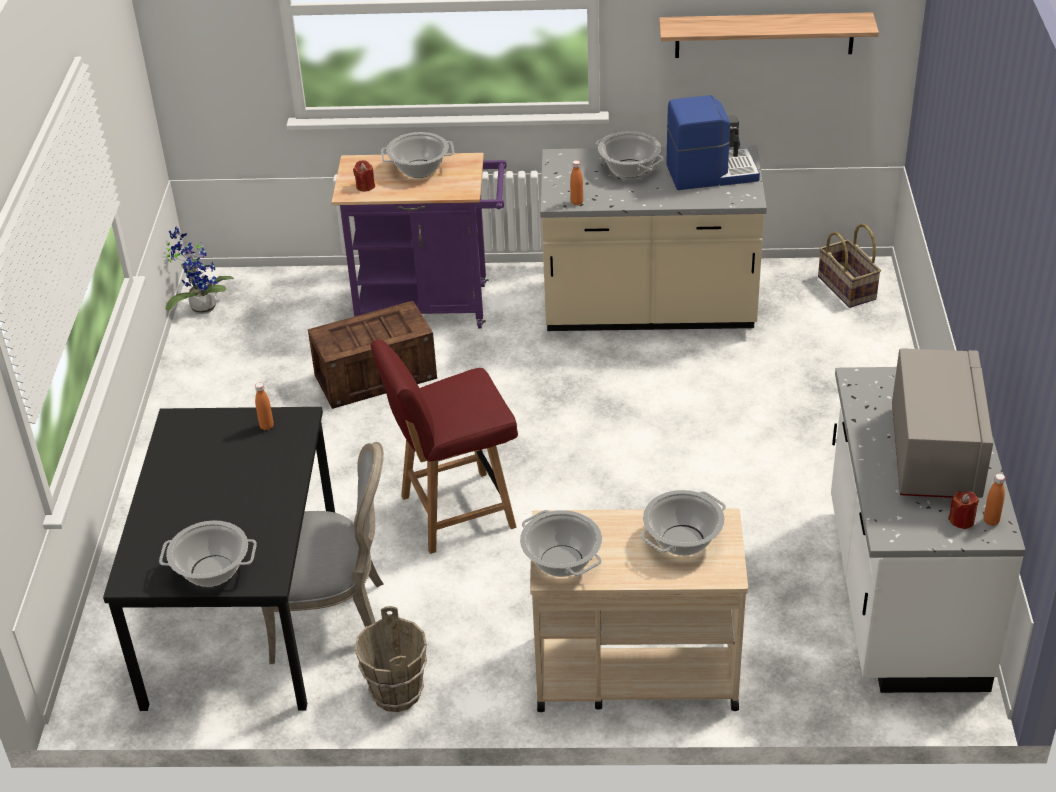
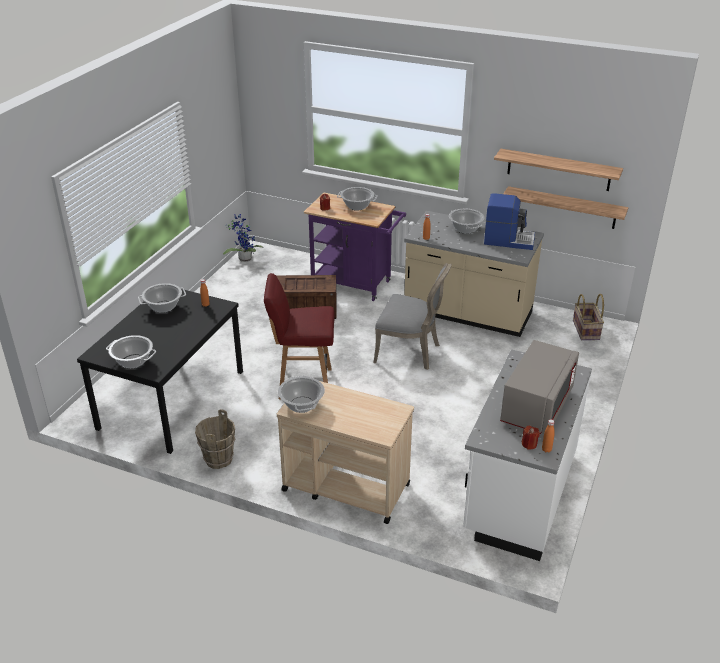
camera: 20 degrees right, 5 degrees down
(333, 617) = (212, 414): grey chair -> grey chair (410, 352)
(682, 540) = (372, 413): cooking pot -> cooking pot (164, 306)
(780, 95) = (565, 208): none -> shelf

